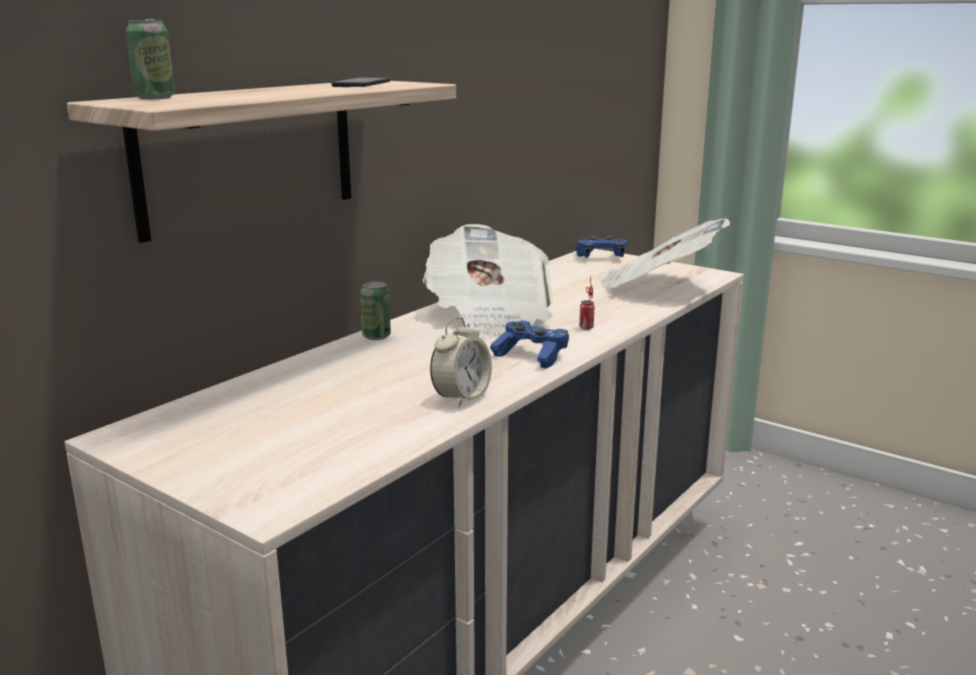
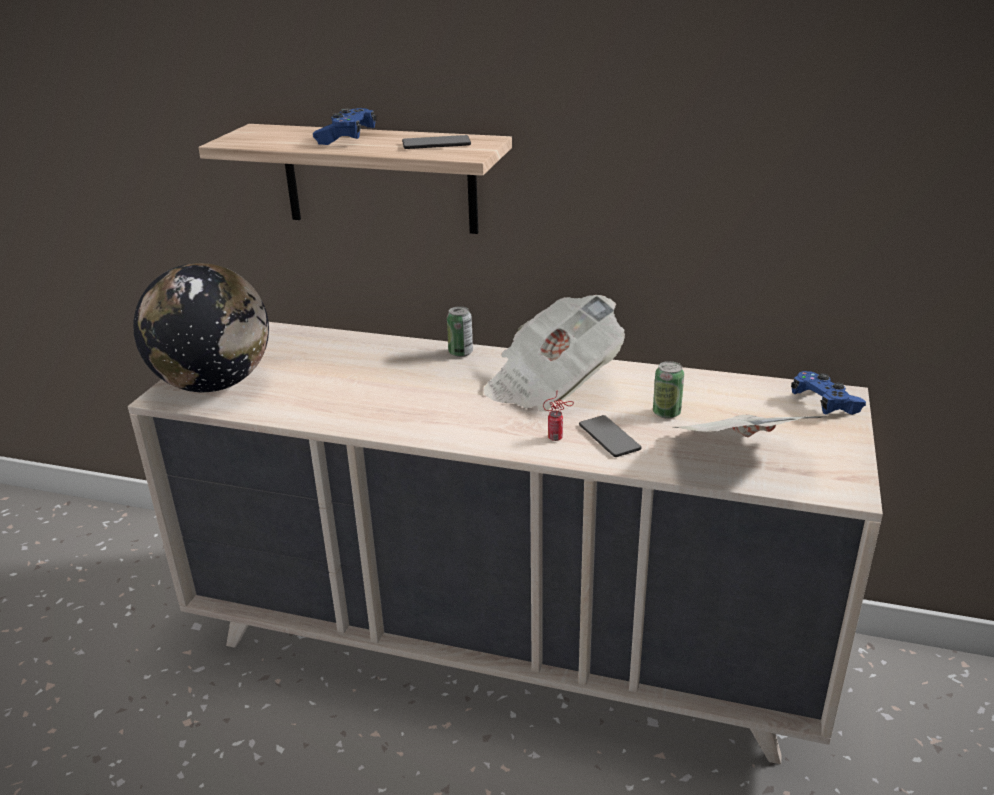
camera: 70 degrees right, 10 degrees up
(155, 98) = (276, 131): can -> can (666, 413)
(278, 468) = (214, 384): none -> globe
(461, 397) = (350, 415): alarm clock -> none
(531, 356) = (458, 425): blue game controller -> blue game controller (346, 138)
(600, 313) = (609, 437): none -> phone

